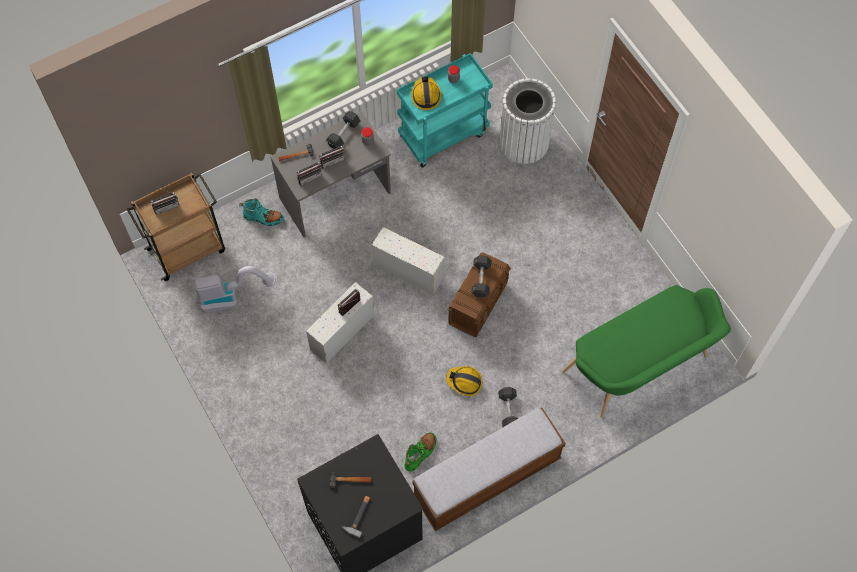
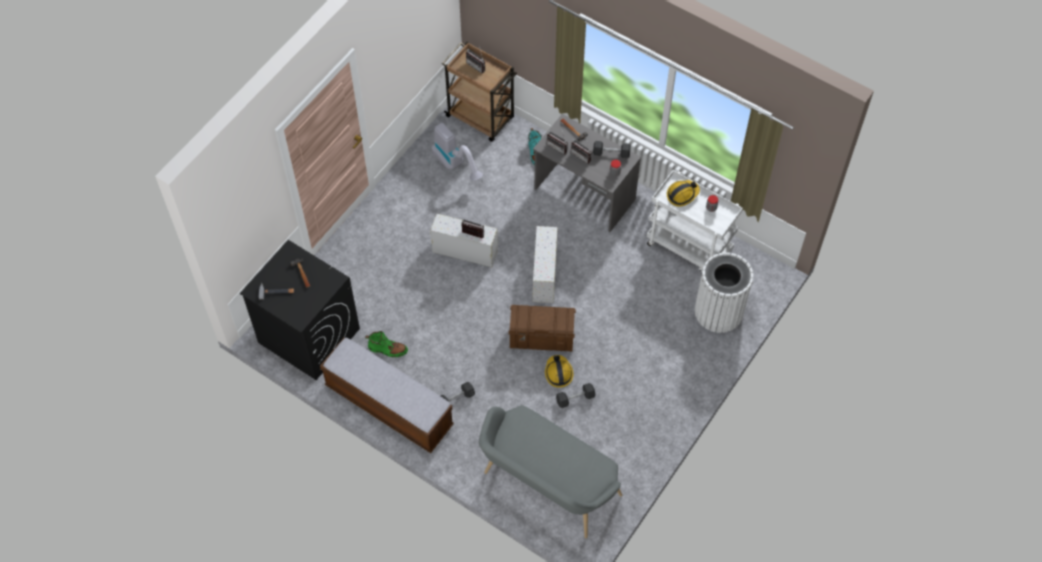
camera: 65 degrees right, 5 degrees down
(443, 134) = (689, 247): turquoise cart -> white cart
(464, 382) = (465, 356): hard hat -> hard hat (558, 373)
(481, 279) = (548, 317): grey dumbbell -> grey dumbbell (575, 398)
(640, 368) = (547, 487): green bench -> grey bench

